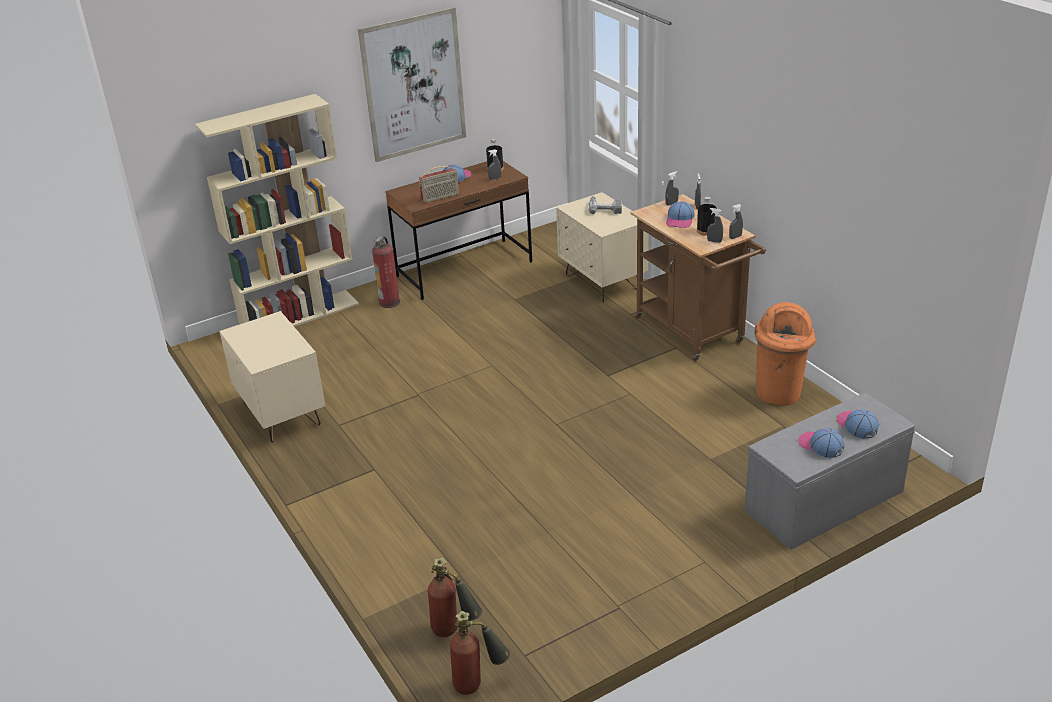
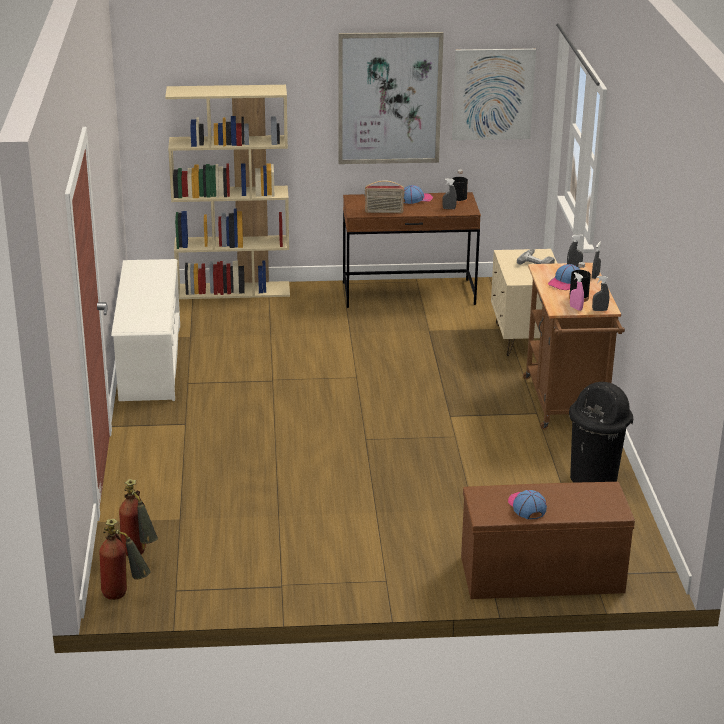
camera: 25 degrees right, 5 degrees down
(281, 415) = (150, 362): beige nightstand -> white shoe rack
(389, 302) = (317, 302): fire extinguisher -> none
(504, 59) = (493, 94): none -> picture
(714, 241) = (576, 308): grey spray bottle -> pink spray bottle
(779, 393) = (594, 479): orange trash can -> black trash can
(824, 502) = (540, 575): grey bench -> brown bench
(857, 425) = (578, 503): cap -> none

